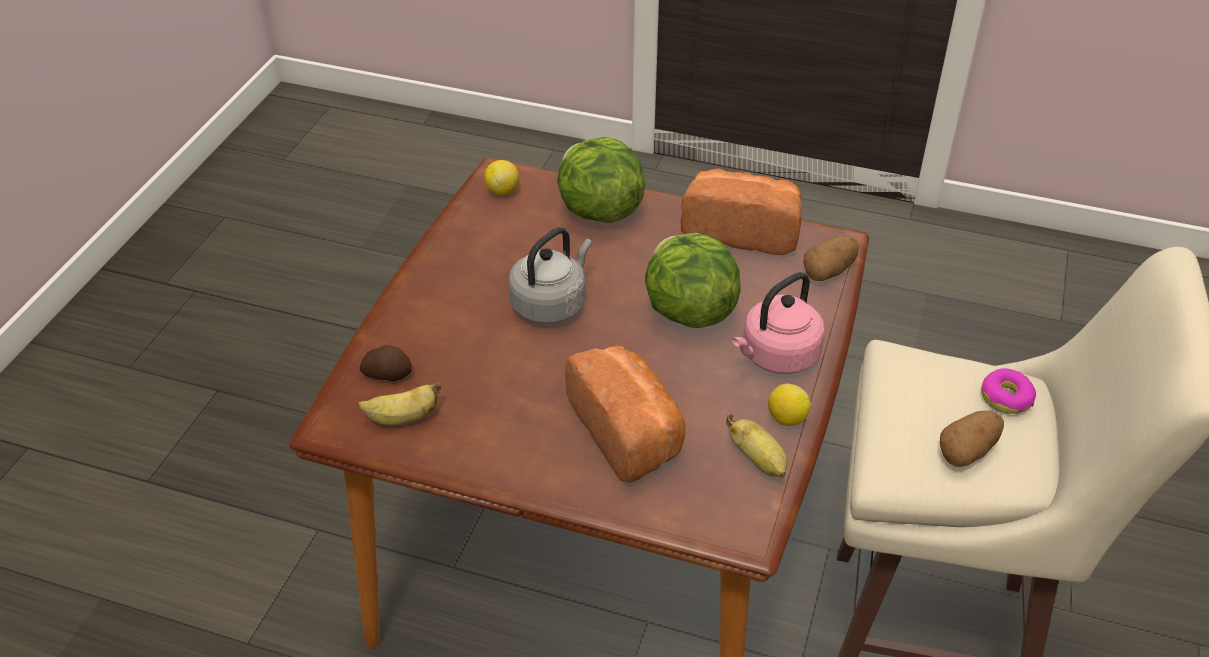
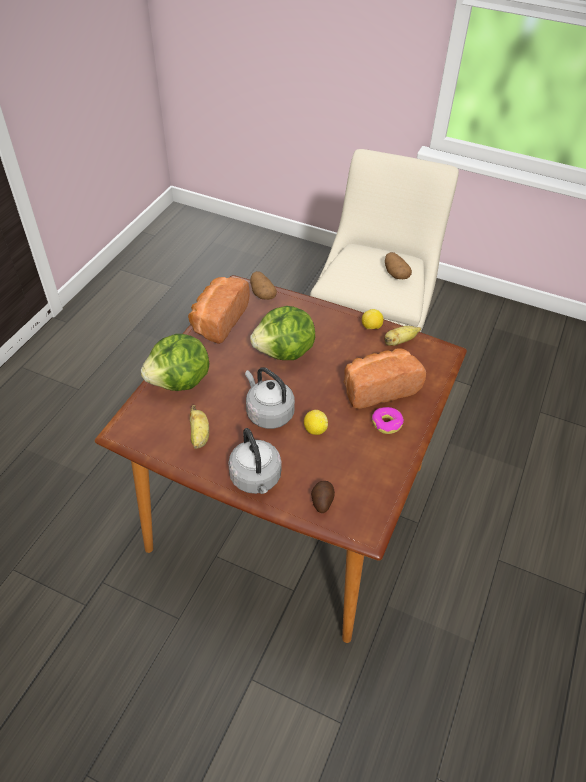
camera: 85 degrees left, 5 degrees up
(402, 418) = (363, 493): banana -> banana (199, 436)
(424, 304) = (256, 479): none -> grey kettle
(502, 190) = (141, 430): lemon -> lemon (315, 429)
(776, 357) = (326, 324): pink kettle -> none
(1006, 398) = (362, 255): donut -> donut (387, 423)

